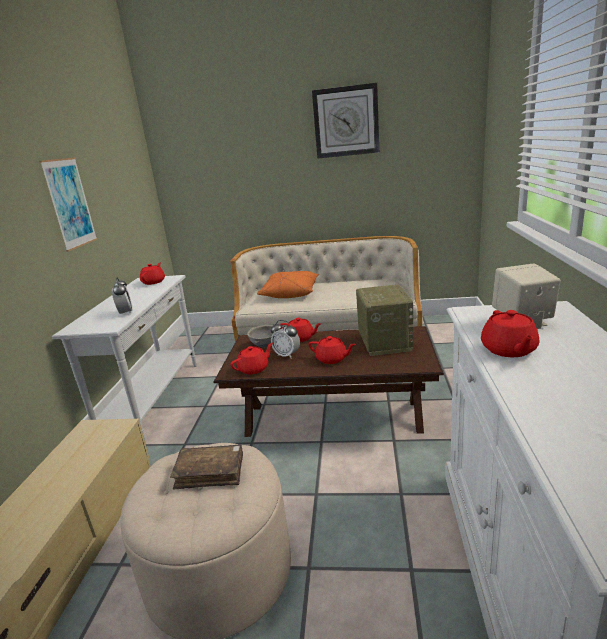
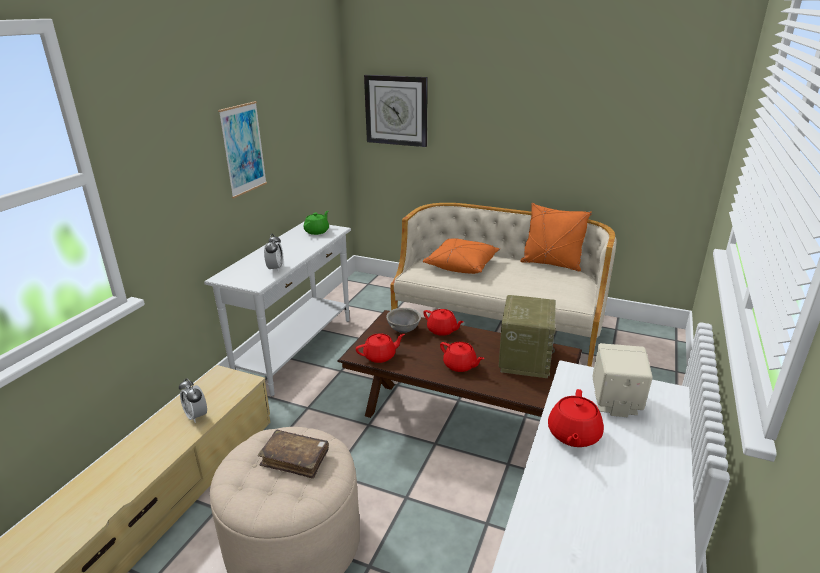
camera: 15 degrees right, 5 degrees up
(154, 282) = (317, 231): red teapot -> green teapot
(287, 355) = (419, 348): alarm clock -> alarm clock (196, 416)
(346, 121) = (564, 79): wall clock -> wall clock (396, 110)
(363, 279) = (551, 264): none -> orange pillow

